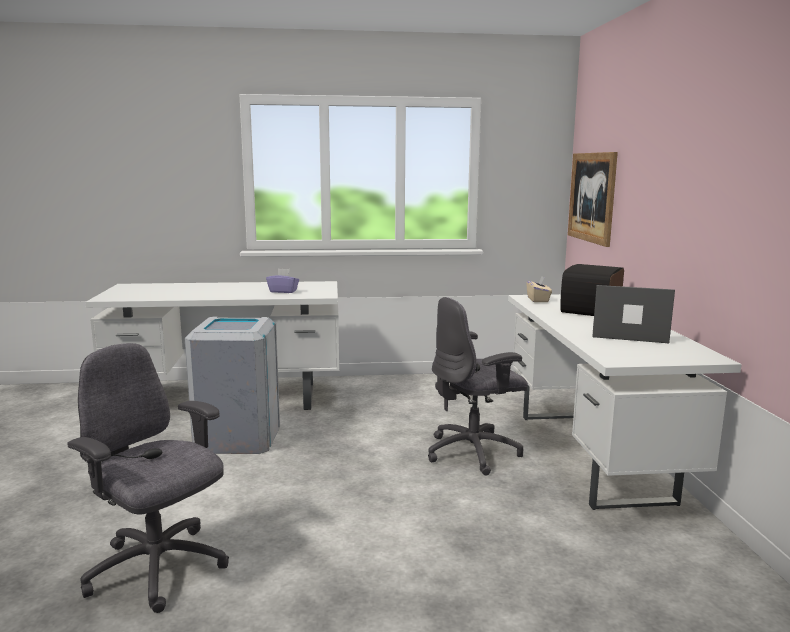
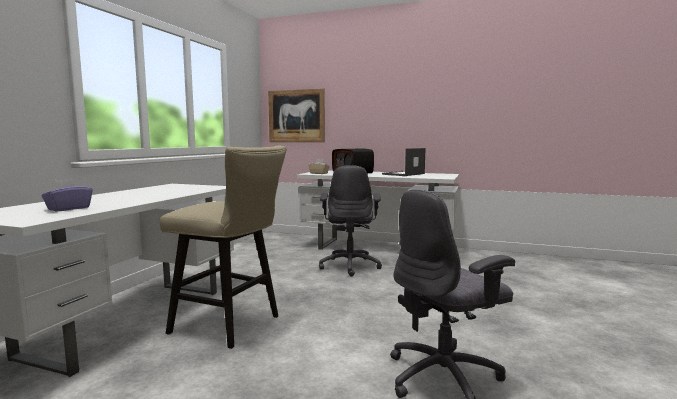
camera: 65 degrees left, 5 degrees down
(237, 437) = (232, 325): grey trash can -> beige stool
(283, 291) = (178, 190): purple tissue box -> purple tissue box (68, 208)

